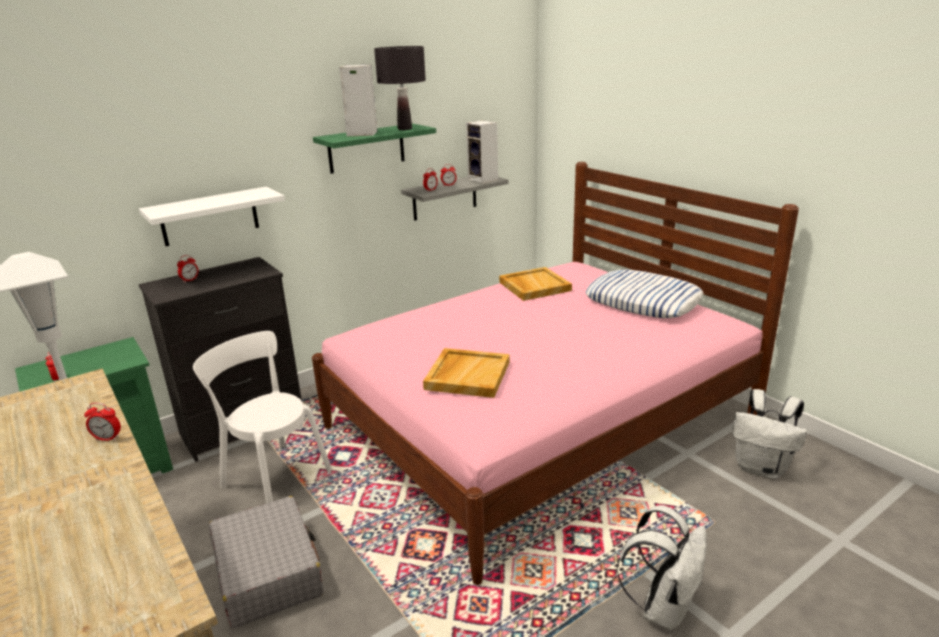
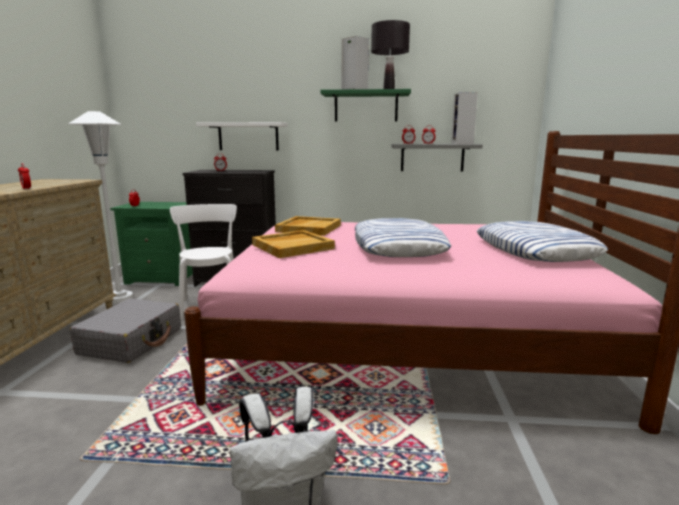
camera: 40 degrees right, 10 degrees down
(534, 286) = (453, 226): beige tray -> beige tray (308, 228)
(551, 337) = (398, 246): none -> pillow
(762, 468) = (588, 473): white backpack -> none

